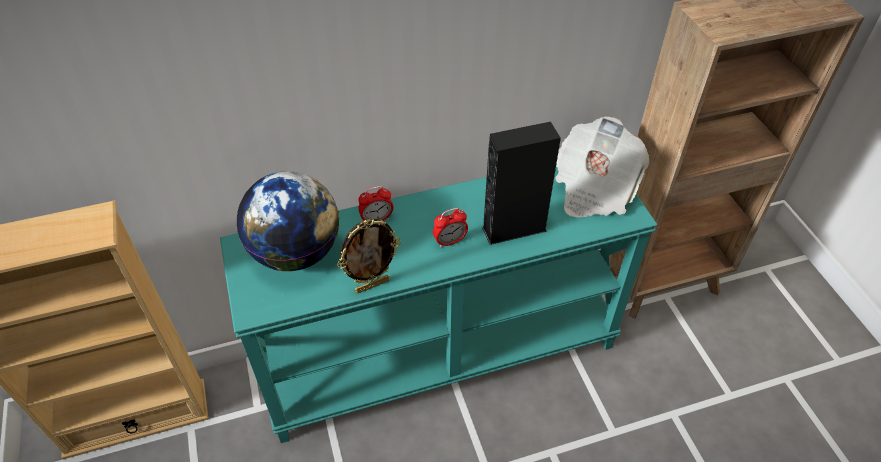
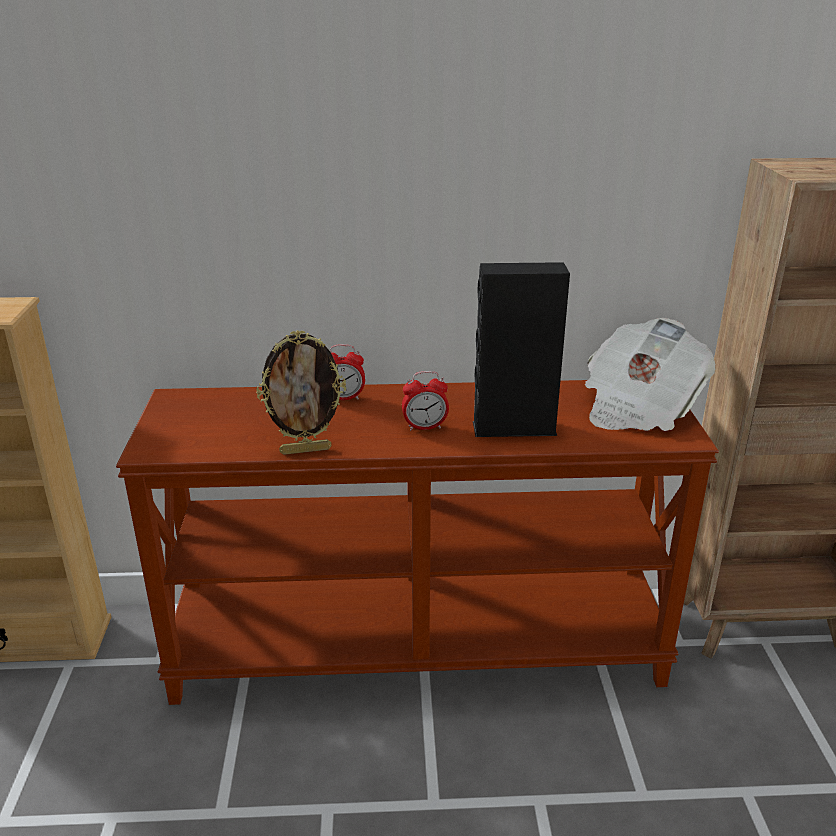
camera: 15 degrees right, 20 degrees down
(296, 253) = (231, 412): globe -> none
(440, 352) = (419, 645): turquoise console table -> brown console table

